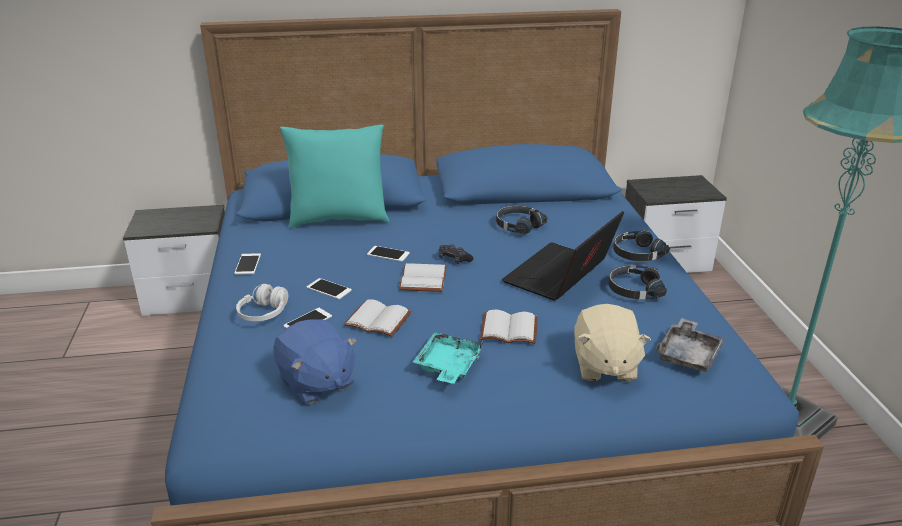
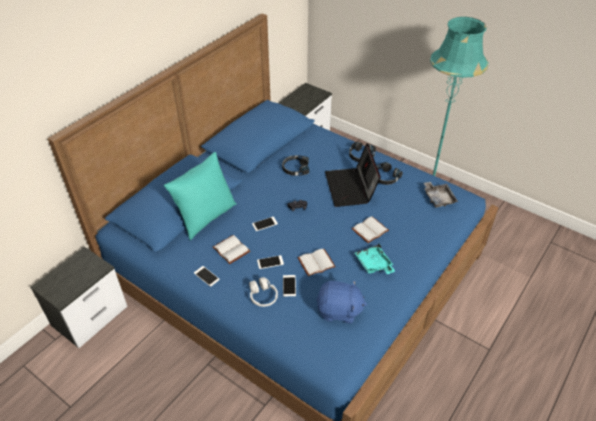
camera: 45 degrees left, 15 degrees up
(421, 279) = (300, 228): white book -> white book (230, 250)
(604, 365) = (421, 223): beige plush toy -> none

